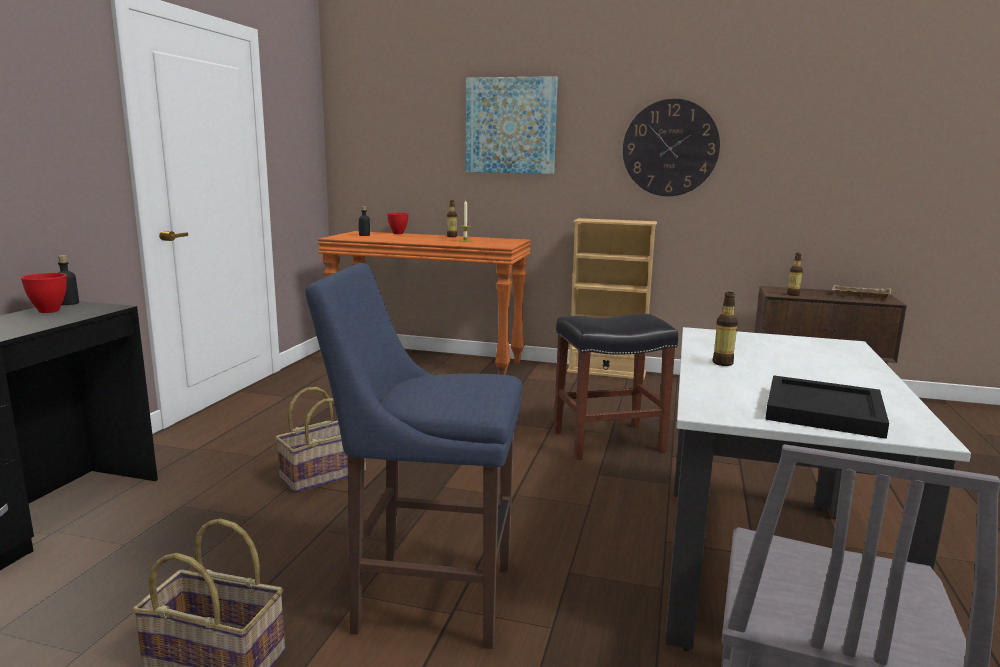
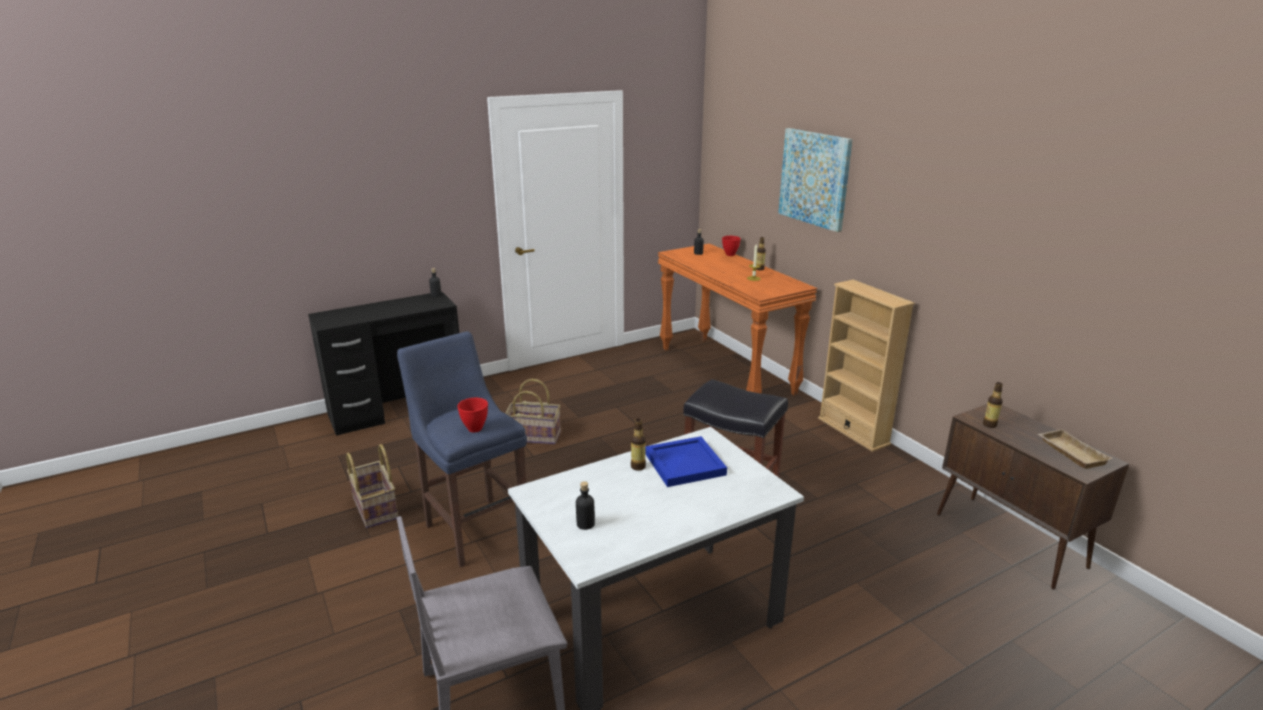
camera: 45 degrees right, 10 degrees up
(50, 311) = (419, 300): red bowl -> red bowl (475, 429)
(670, 148) = (936, 231): wall clock -> none
(744, 350) = (685, 463): none -> blue tray
(825, 411) = (585, 524): black tray -> black bottle

